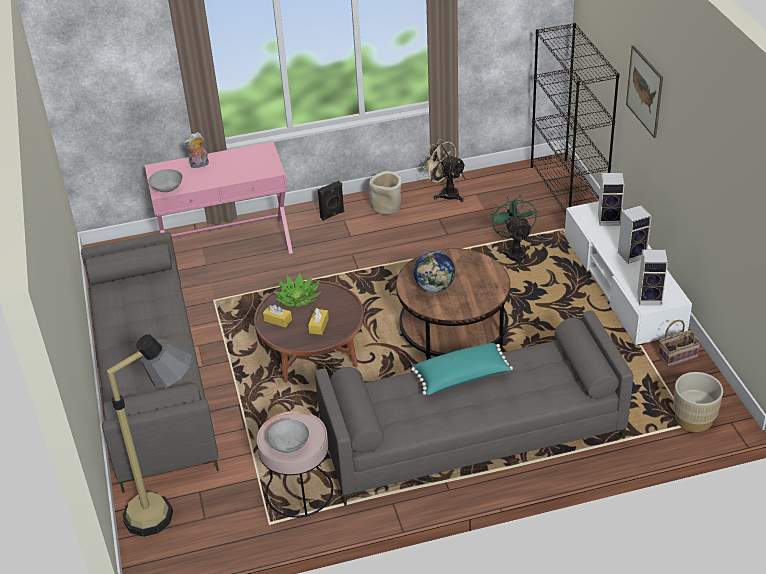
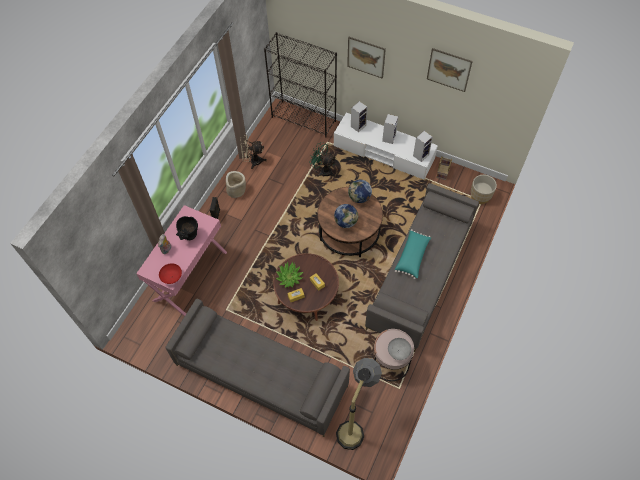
camera: 50 degrees left, 20 degrees up
(168, 189) = (172, 277): grey bowl -> red bowl
(236, 168) = (189, 236): none -> black vase
(488, 276) = (359, 198): none -> globe
(718, 138) = (449, 70): none -> picture

